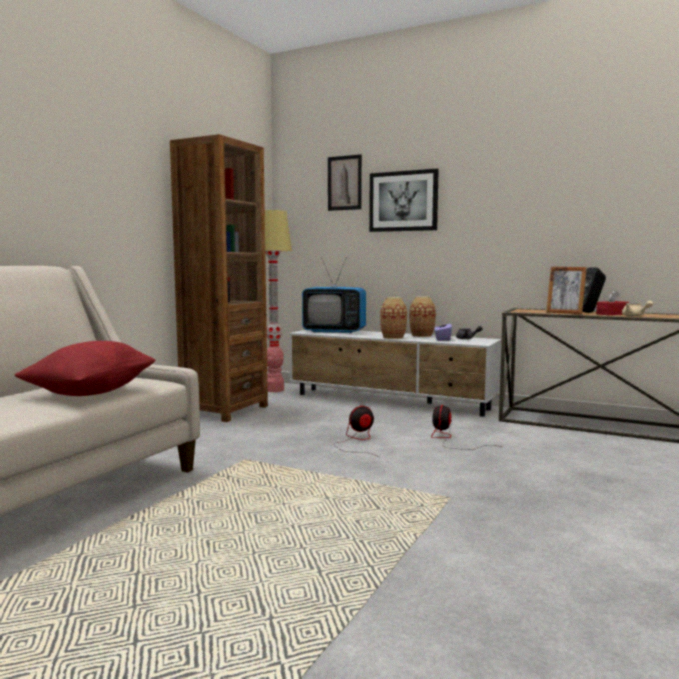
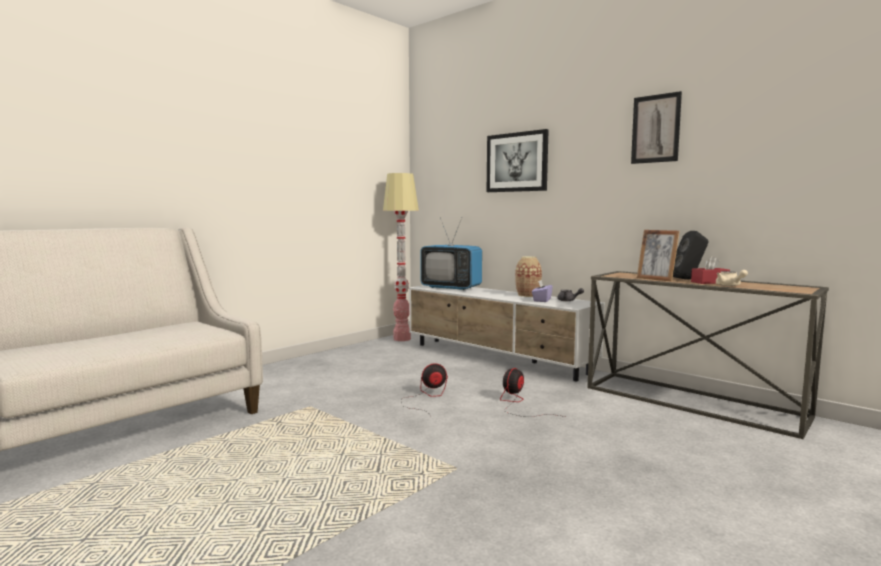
camera: 15 degrees right, 0 degrees up
(90, 393) = (152, 340): red pillow -> none
(224, 410) = (339, 356): brown bookcase -> none
(344, 183) = (467, 145): picture -> picture (655, 129)
(393, 337) = (496, 296): vase -> none

